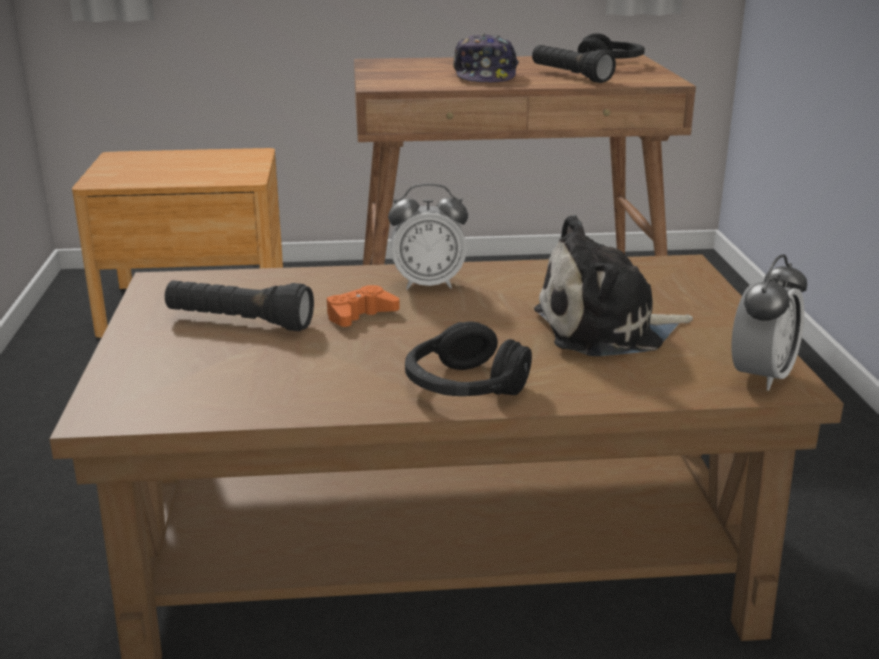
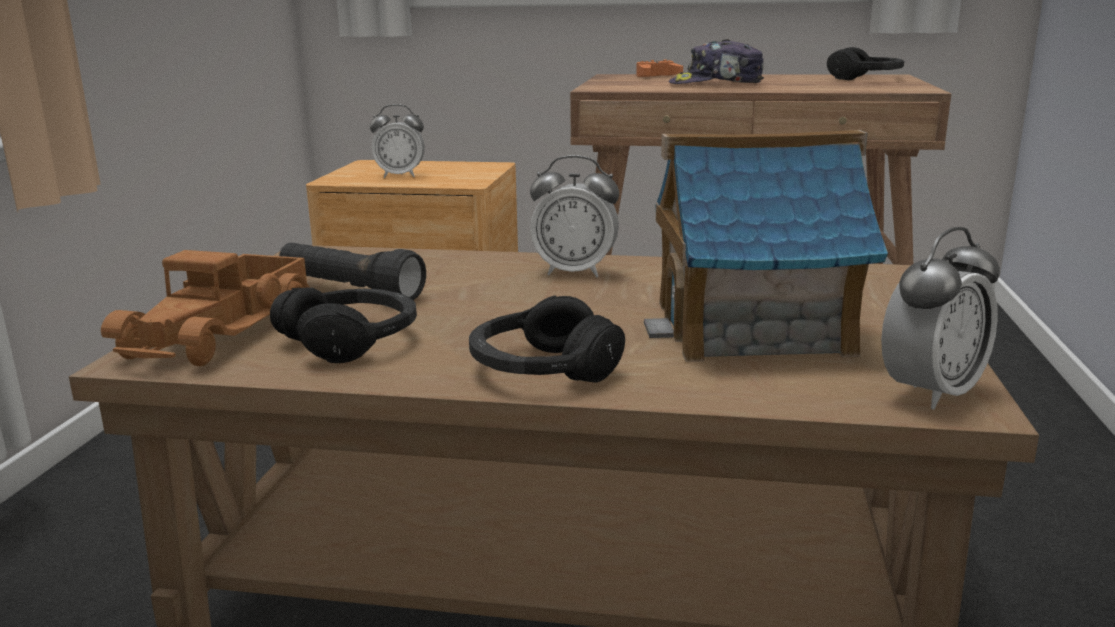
camera: 15 degrees right, 5 degrees down
(156, 377) = (224, 331): none -> toy truck
(166, 172) = (400, 176): none -> alarm clock
(283, 375) = (351, 341): none -> black headphones
(360, 315) = (479, 294): orange game controller -> orange game controller (657, 76)
(485, 76) = (716, 84): cap -> cap turned 75 degrees clockwise
(570, 76) = (810, 85): black flashlight -> none
(606, 330) = (753, 328): plush toy -> toy house

